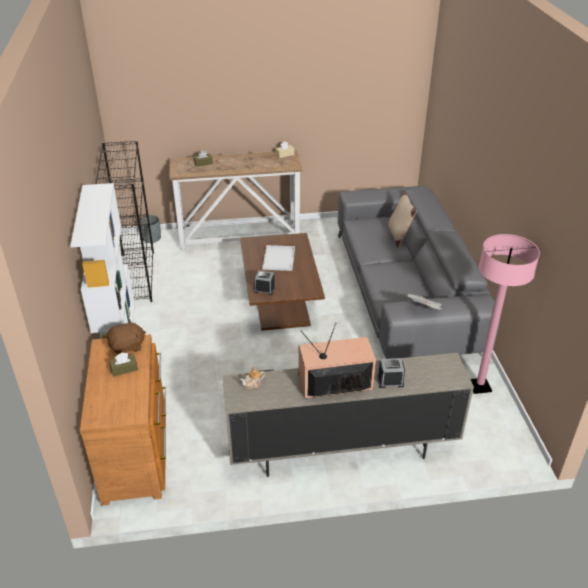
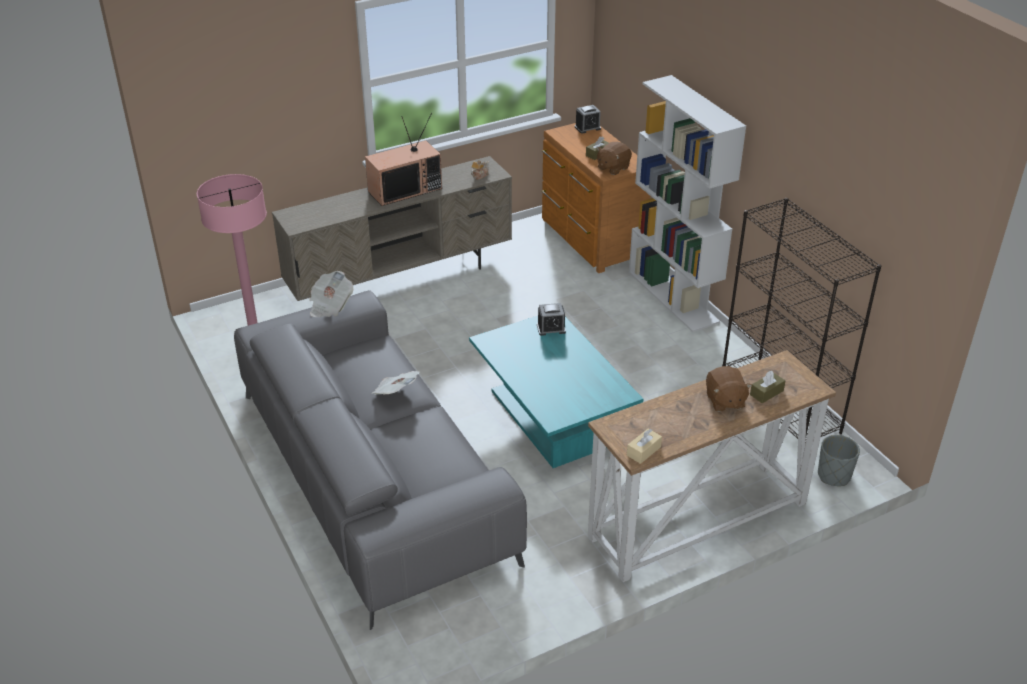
camera: 160 degrees right, 0 degrees up
(227, 164) = (724, 401): none -> brown plush toy
(278, 258) = (562, 377): white tray -> none
(280, 300) = (552, 417): brown coffee table -> turquoise coffee table
(387, 269) = (396, 392): none -> newspaper
(390, 381) = (353, 200): alarm clock -> alarm clock (587, 128)
(399, 235) = (394, 462): beige pillow -> none

